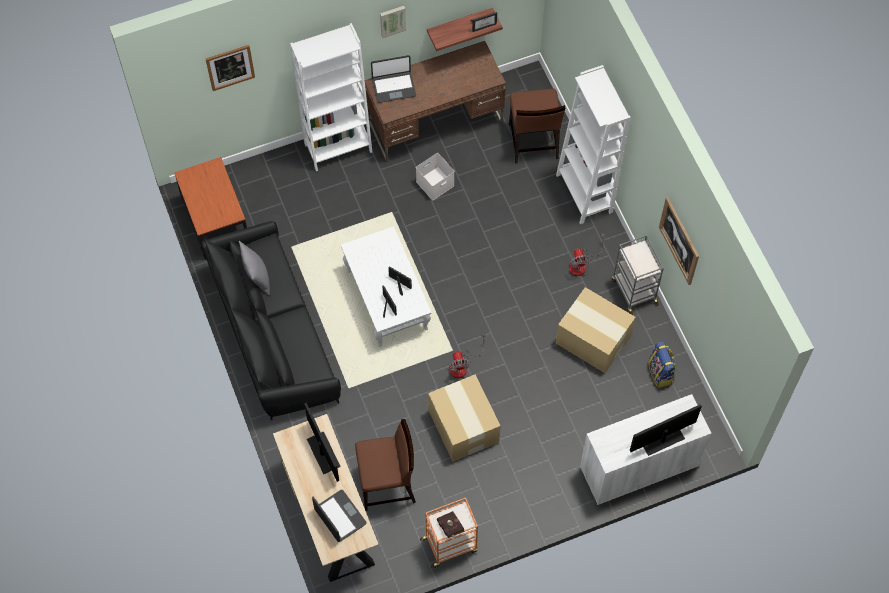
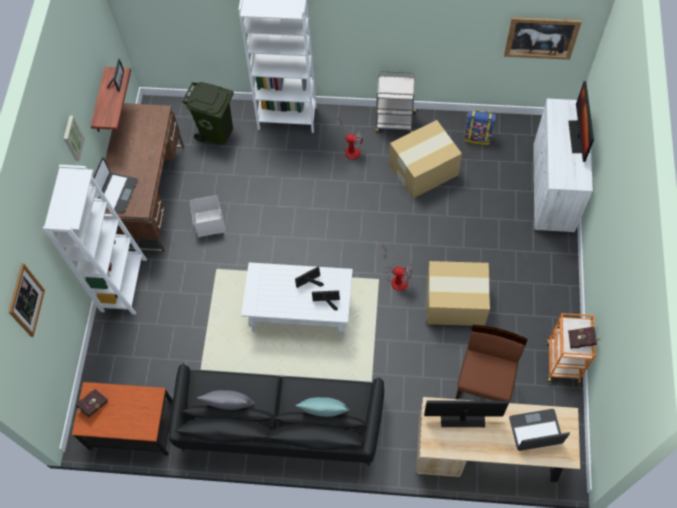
camera: 60 degrees left, 0 degrees up
(204, 174) = (92, 406): none -> red book
(286, 352) = (324, 413): none -> turquoise pillow
(533, 142) = (216, 132): brown chair -> green trash can
(679, 241) = (425, 29): picture -> picture (541, 38)

